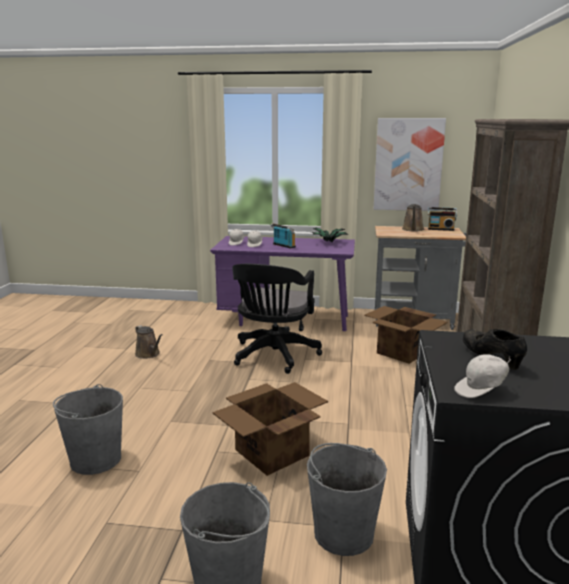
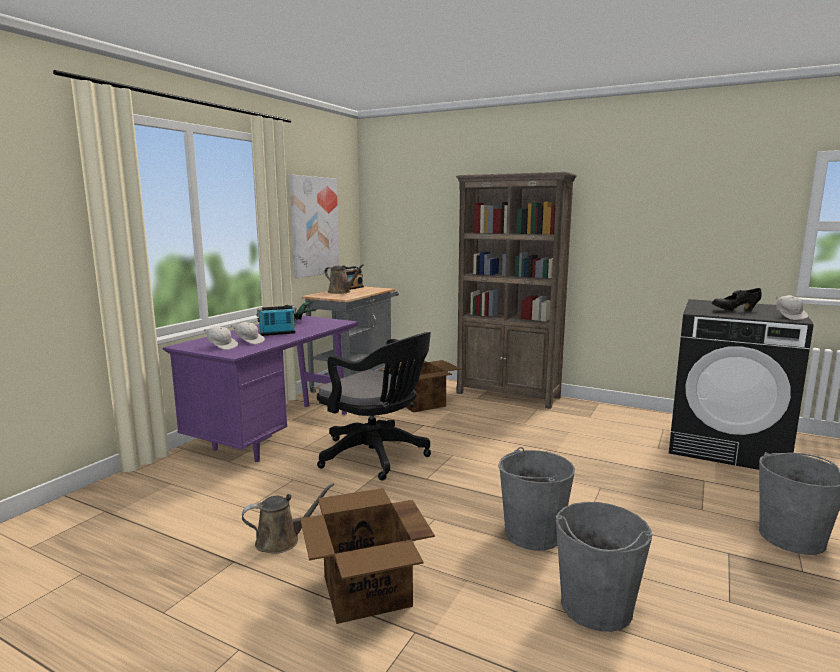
camera: 70 degrees left, 5 degrees down
(270, 452) = (593, 491): cardboard box -> cardboard box (366, 592)
(343, 533) = (711, 481): grey bucket -> grey bucket (532, 534)

